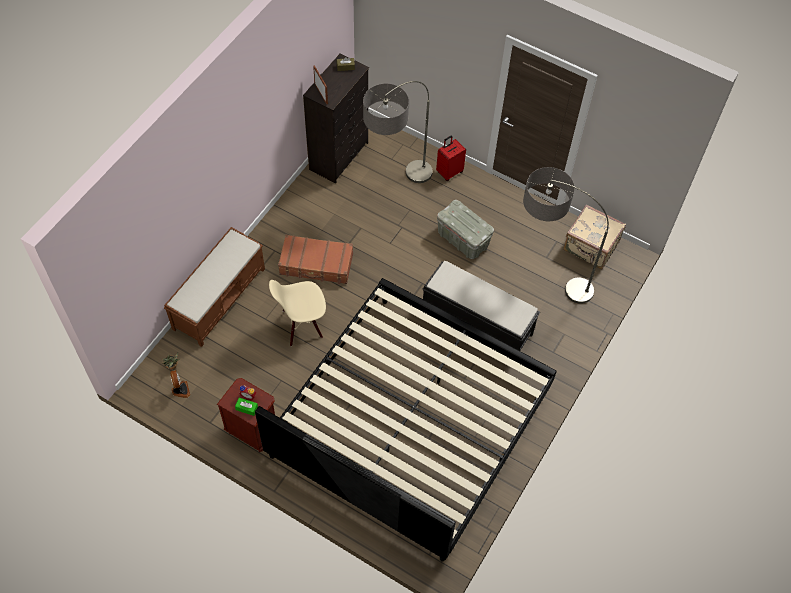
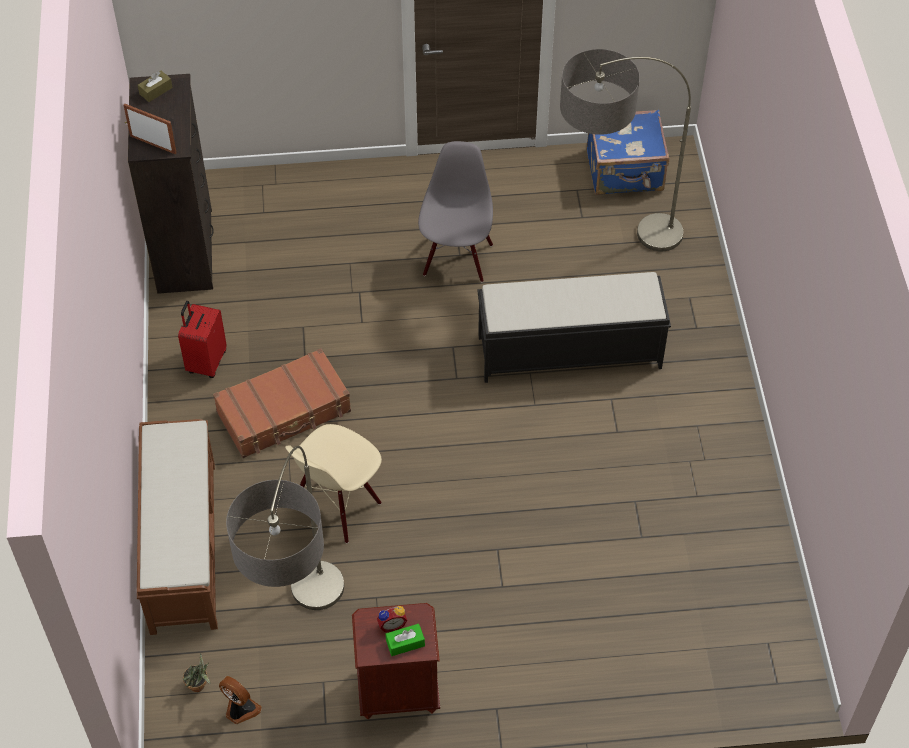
camera: 35 degrees left, 5 degrees down
(395, 190) = (307, 249): floor lamp -> floor lamp (304, 644)
(410, 422) = (600, 533): bed -> none
(449, 172) = (359, 184): red suitcase -> red suitcase (206, 362)
(463, 240) = (456, 259): grey storage box -> grey chair
(590, 247) = (625, 172): beige suitcase -> blue suitcase

